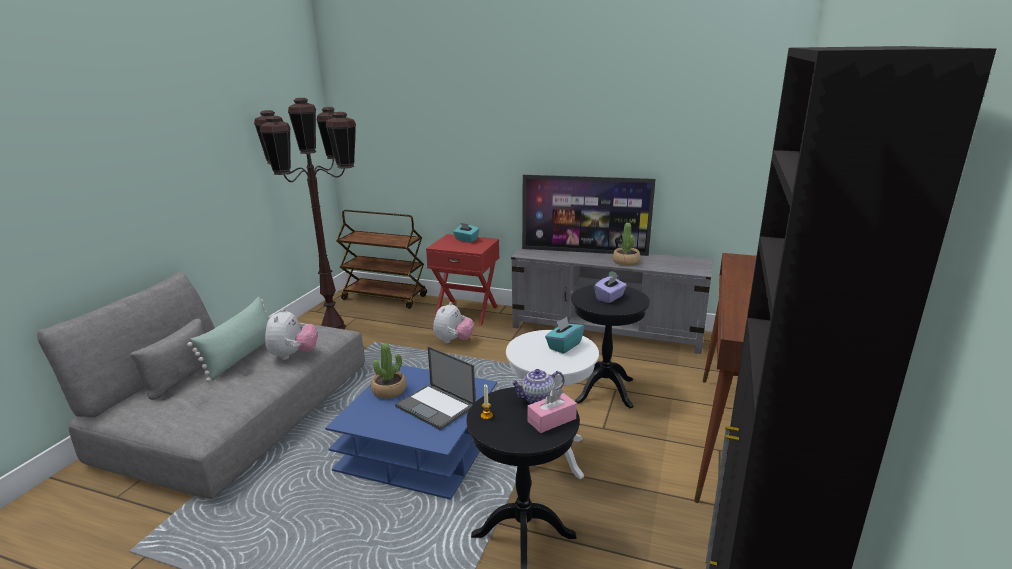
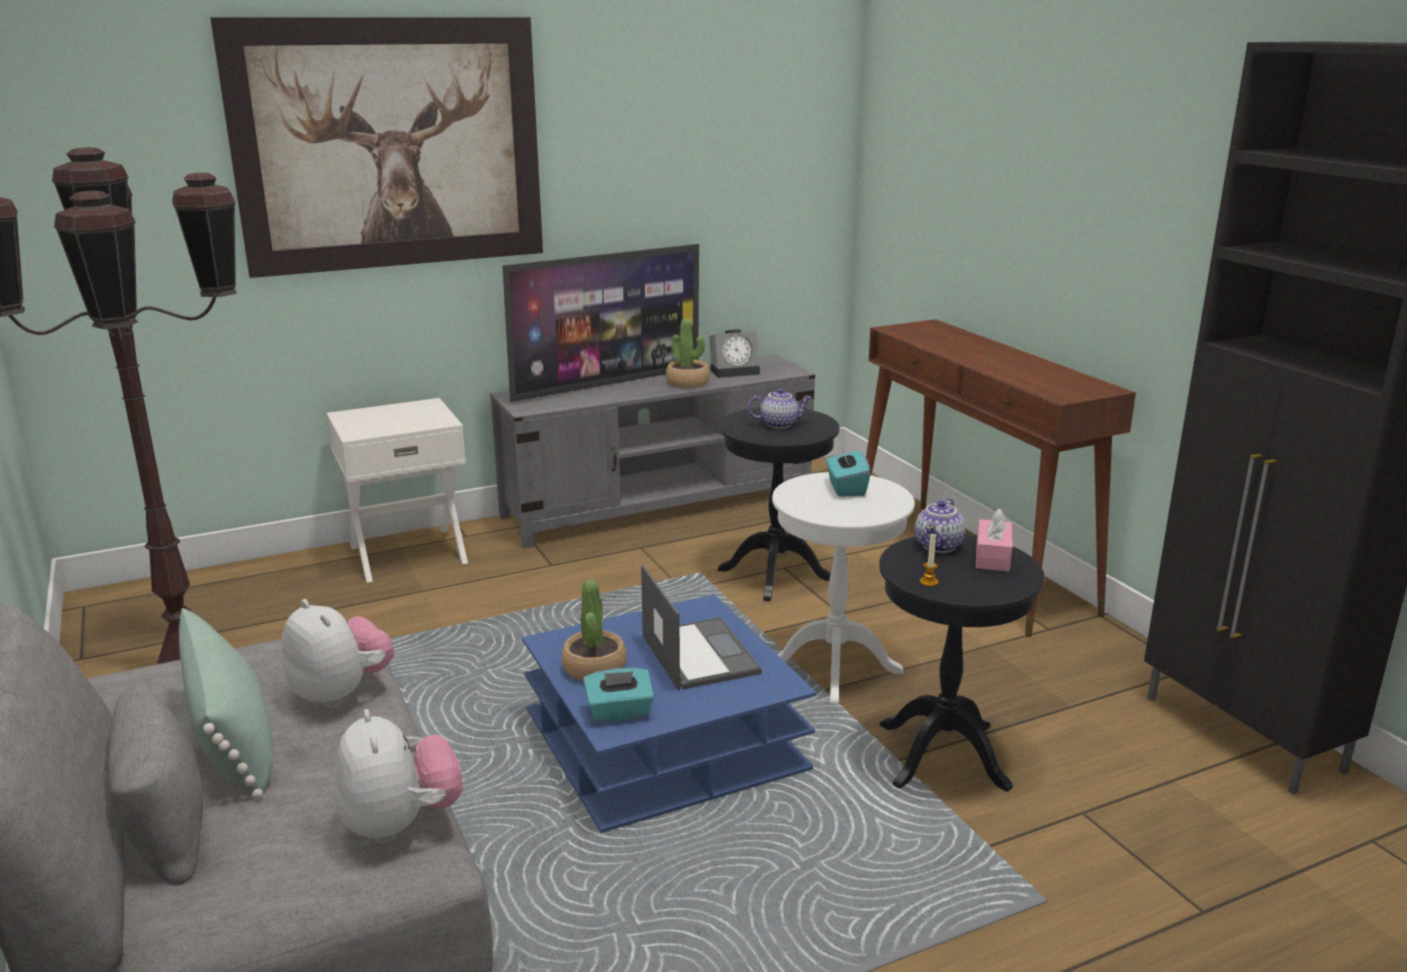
camera: 45 degrees left, 0 degrees up
(385, 297) = (201, 584): brown cart -> none
(436, 406) = (698, 654): laptop -> laptop turned 105 degrees counterclockwise
(453, 341) = (462, 599): plush toy -> plush toy (401, 824)
(466, 240) = (387, 412): turquoise tissue box -> turquoise tissue box (619, 713)
(466, 312) = (407, 553): red nightstand -> white nightstand
(486, 105) = (390, 145): none -> picture
(610, 298) = (779, 424): purple tissue box -> teapot
(666, 262) = (735, 371): none -> alarm clock

